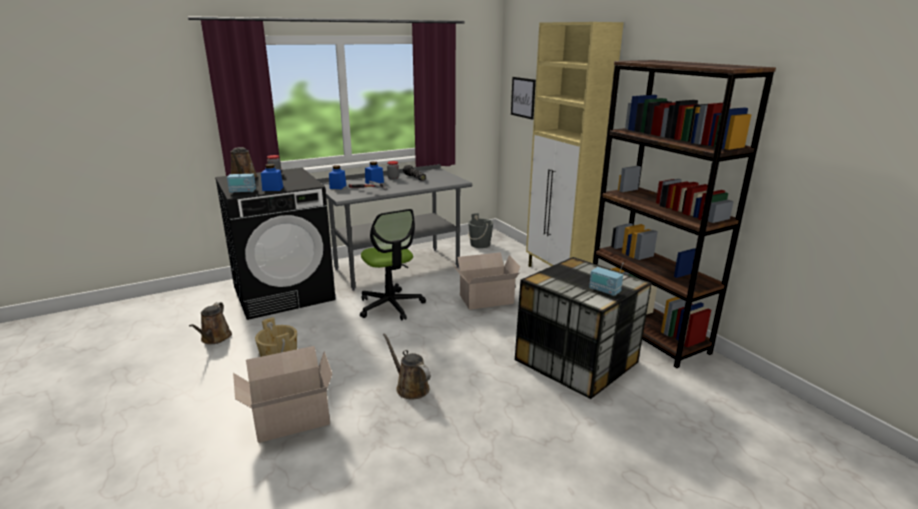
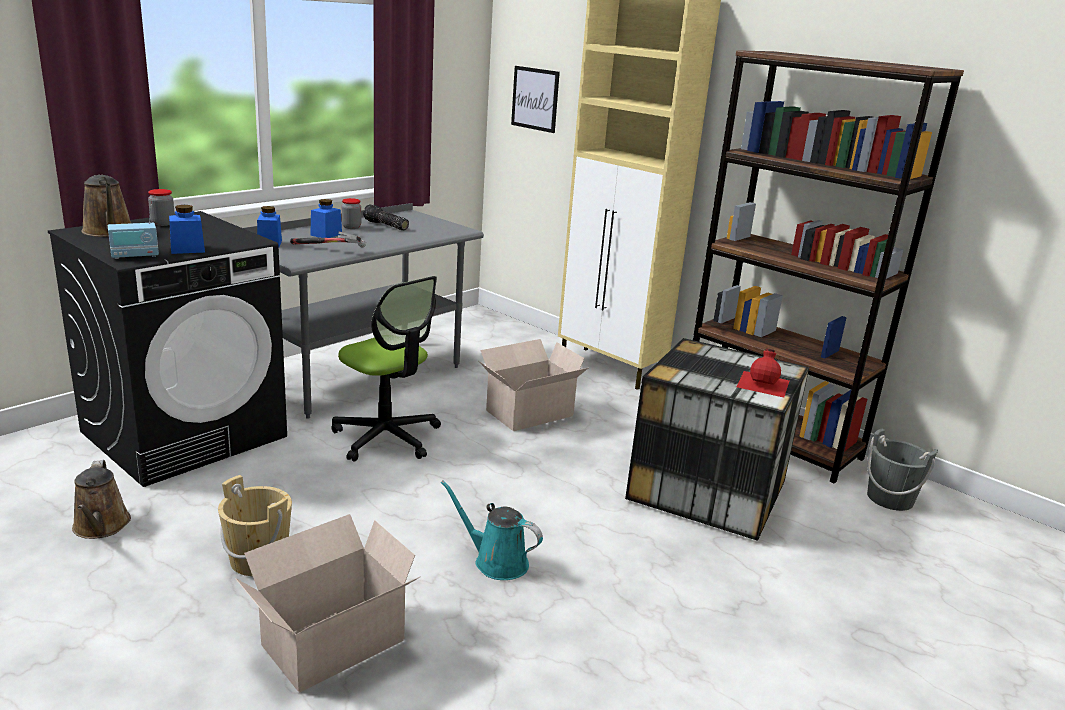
camera: 20 degrees left, 0 degrees up
(410, 387) = (496, 561): brown watering can -> turquoise watering can
(480, 244) = (469, 329): grey bucket -> grey bucket (890, 498)
(604, 291) = (764, 383): radio -> red bottle

